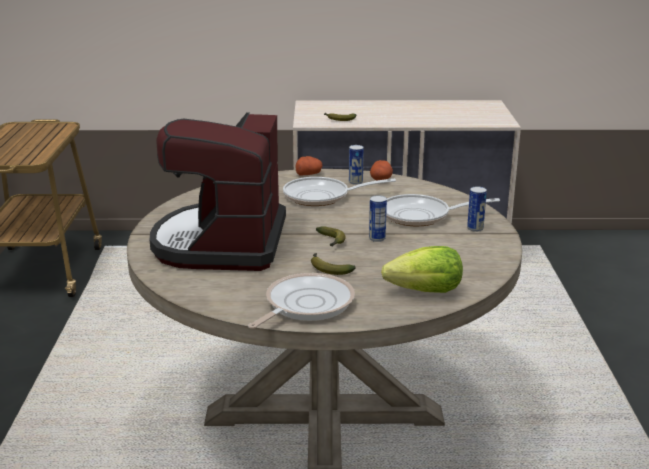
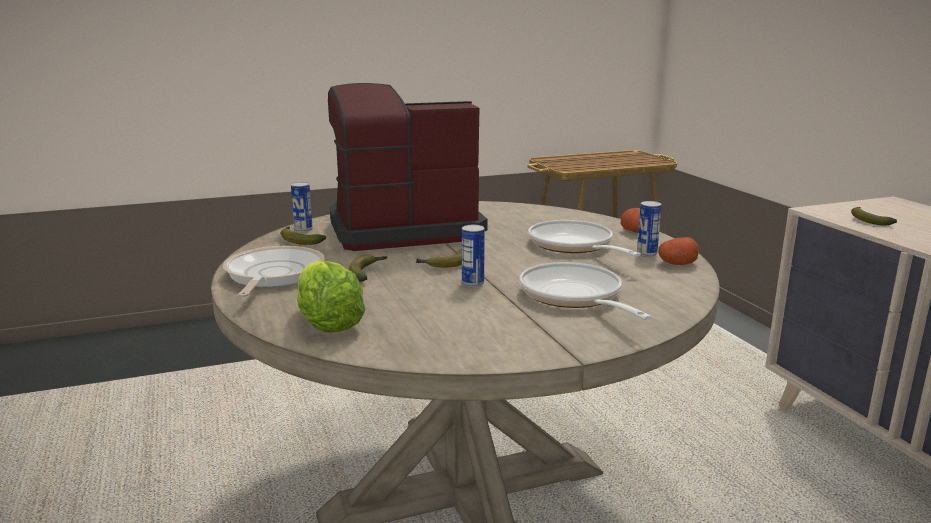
camera: 70 degrees right, 5 degrees down
(213, 287) = (299, 240): none -> banana
(305, 305) = (272, 275): frying pan -> frying pan turned 105 degrees counterclockwise
(475, 228) = (567, 332): can -> can (303, 229)

